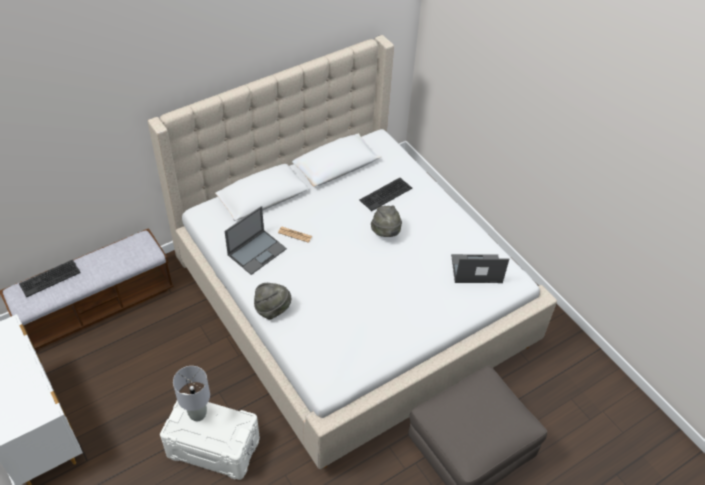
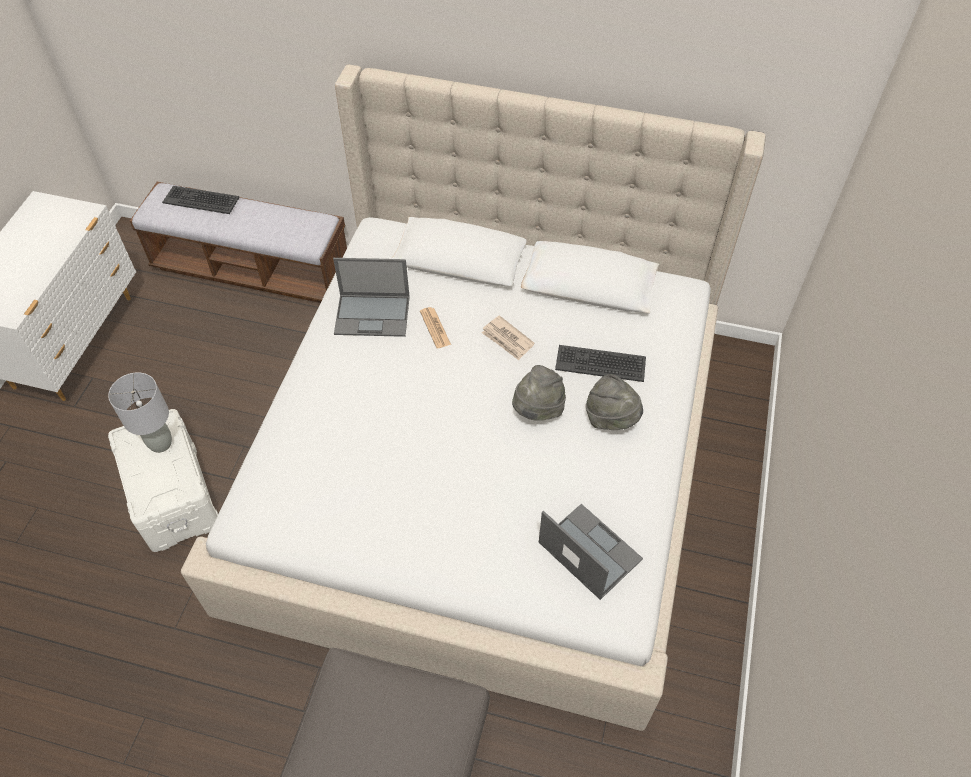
camera: 50 degrees right, 5 degrees up
(272, 309) = (305, 389): grey hat -> grey hat (611, 418)
(334, 214) = (507, 339): none -> newspaper

